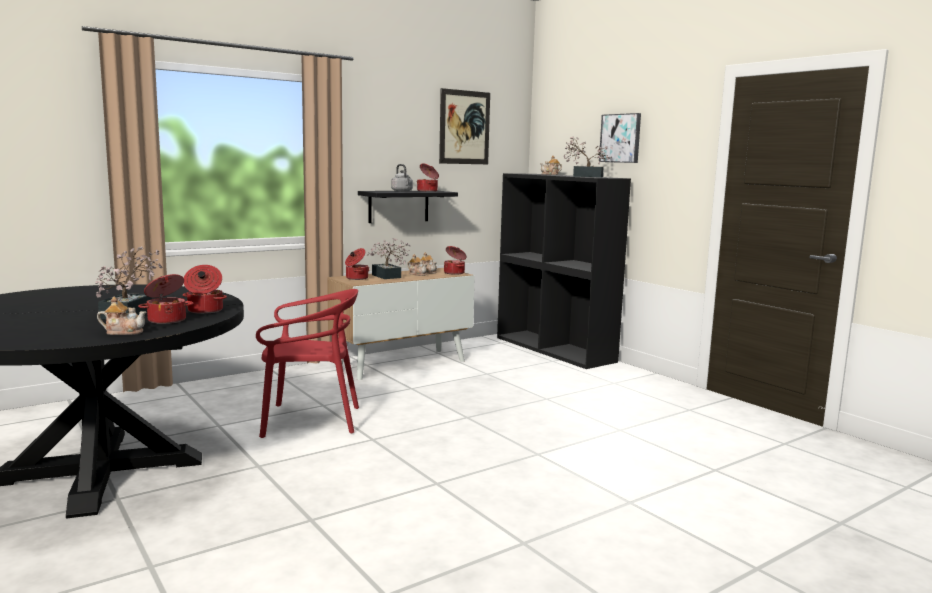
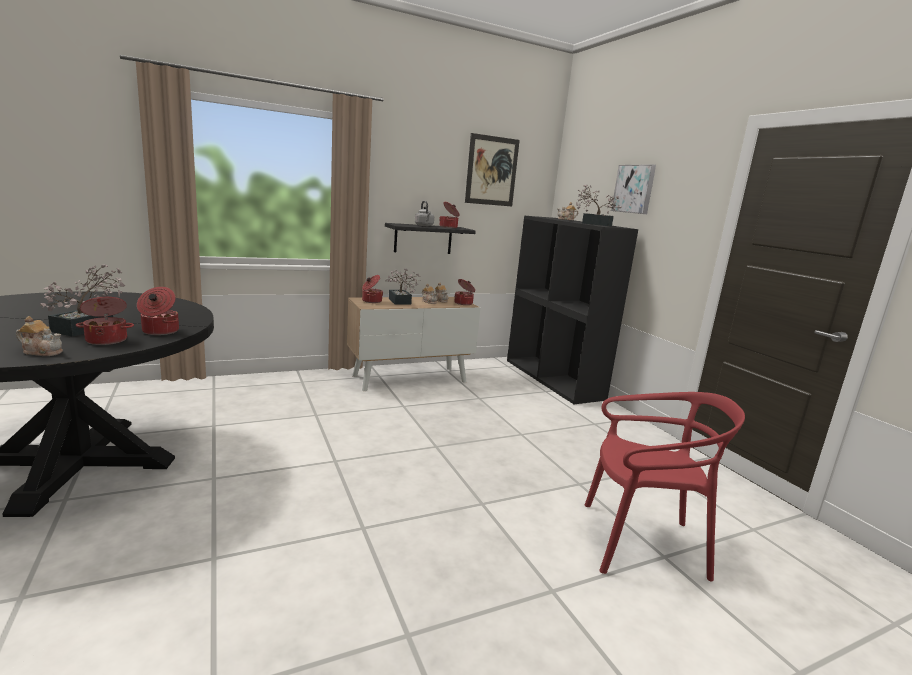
camera: 10 degrees right, 5 degrees up
(310, 420) = (294, 430): red chair -> red chair (641, 543)

